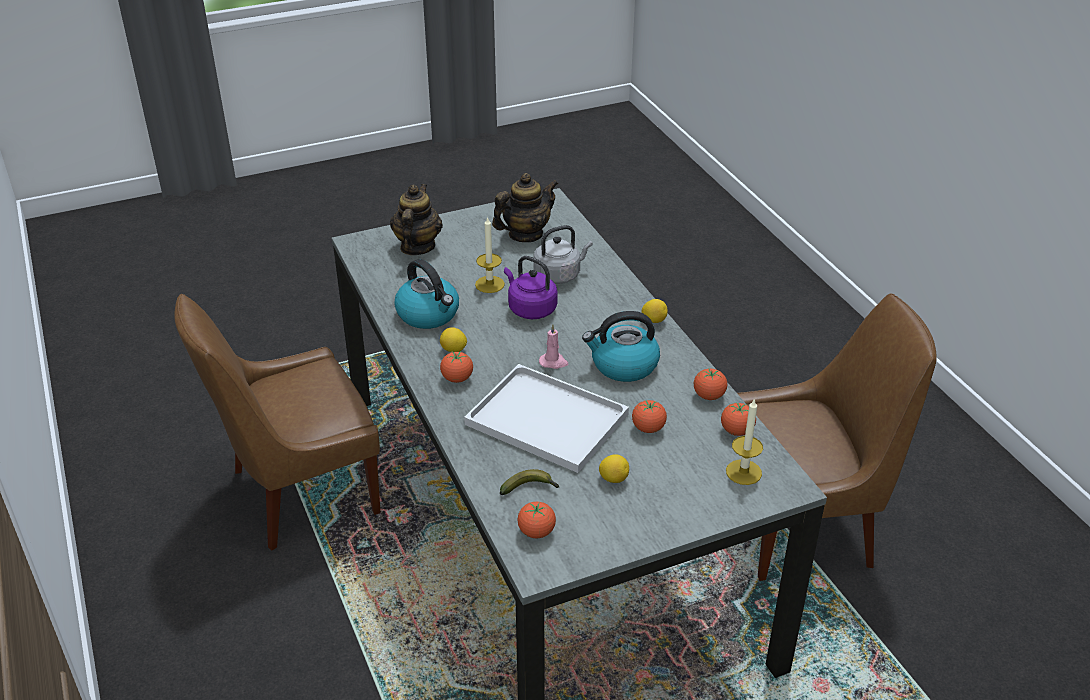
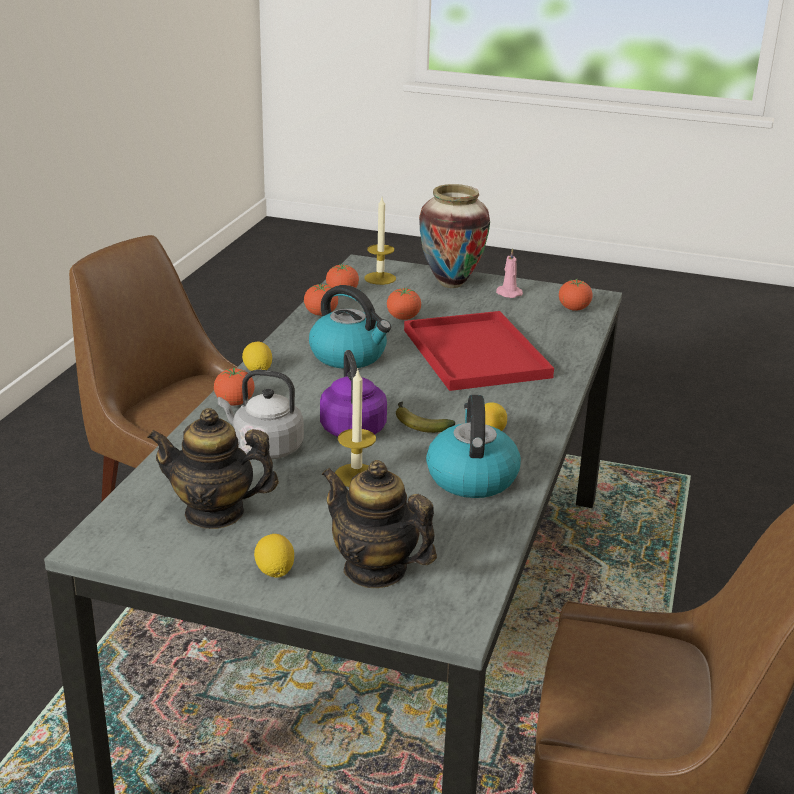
camera: 140 degrees left, 10 degrees down
(417, 247) = (375, 570): teapot -> teapot turned 75 degrees clockwise
(457, 378) = (516, 410): tomato -> tomato (234, 403)
(530, 488) = (548, 327): banana -> banana (418, 423)
(543, 419) = (478, 354): white tray -> red tray
(554, 362) = (406, 383): pink candle -> pink candle (508, 293)
(613, 479) = (477, 308): lemon -> lemon (275, 572)
(680, 503) = (450, 284): none -> vase

